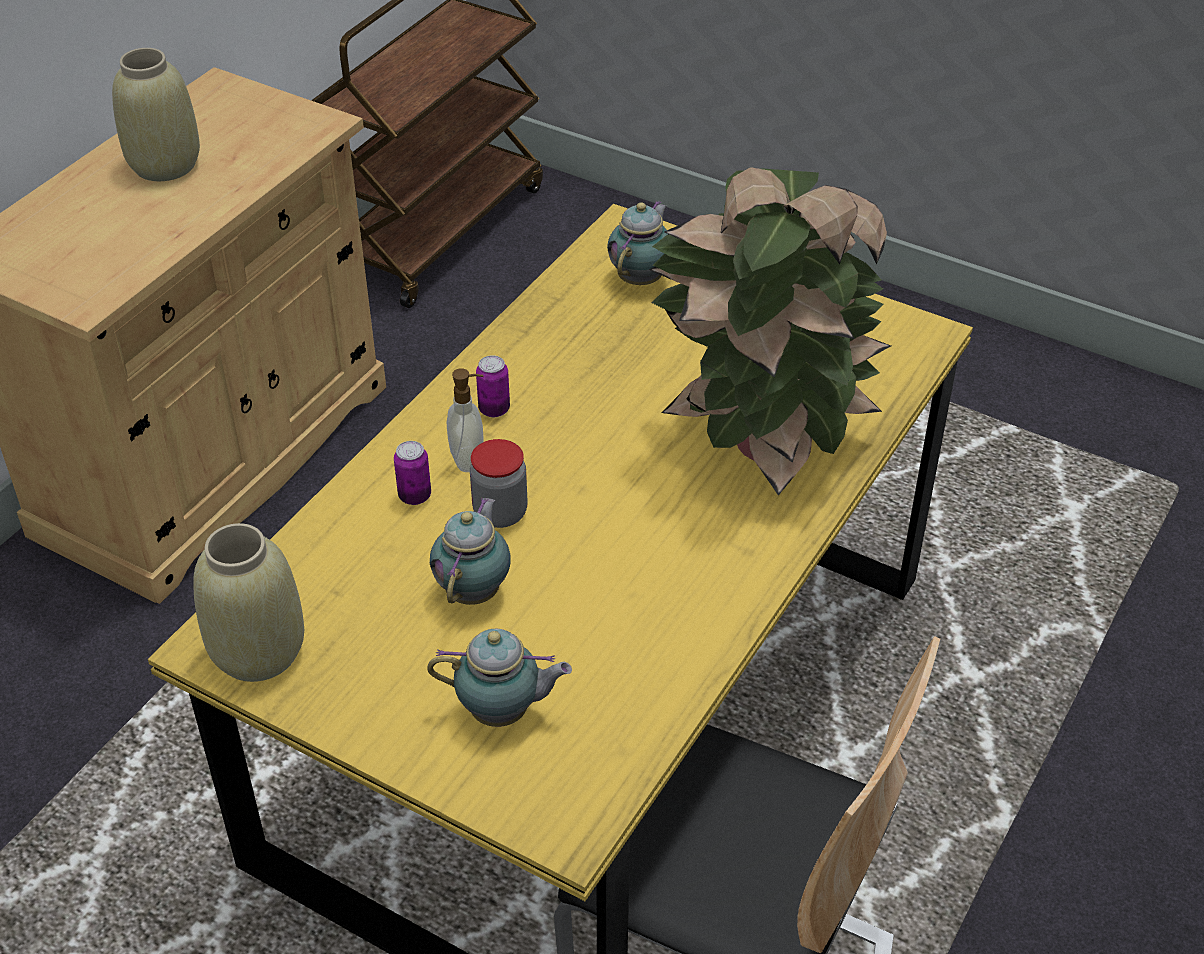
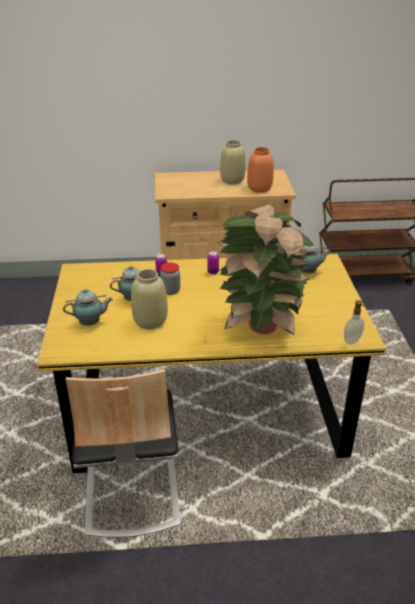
camera: 55 degrees right, 10 degrees down
(258, 653) = (78, 277): beige vase -> beige vase (150, 321)
(264, 149) = (259, 188): none -> orange vase
(469, 459) = (187, 277): soap dispenser -> soap dispenser (352, 341)
(503, 713) = (91, 323): teapot -> teapot turned 75 degrees counterclockwise

